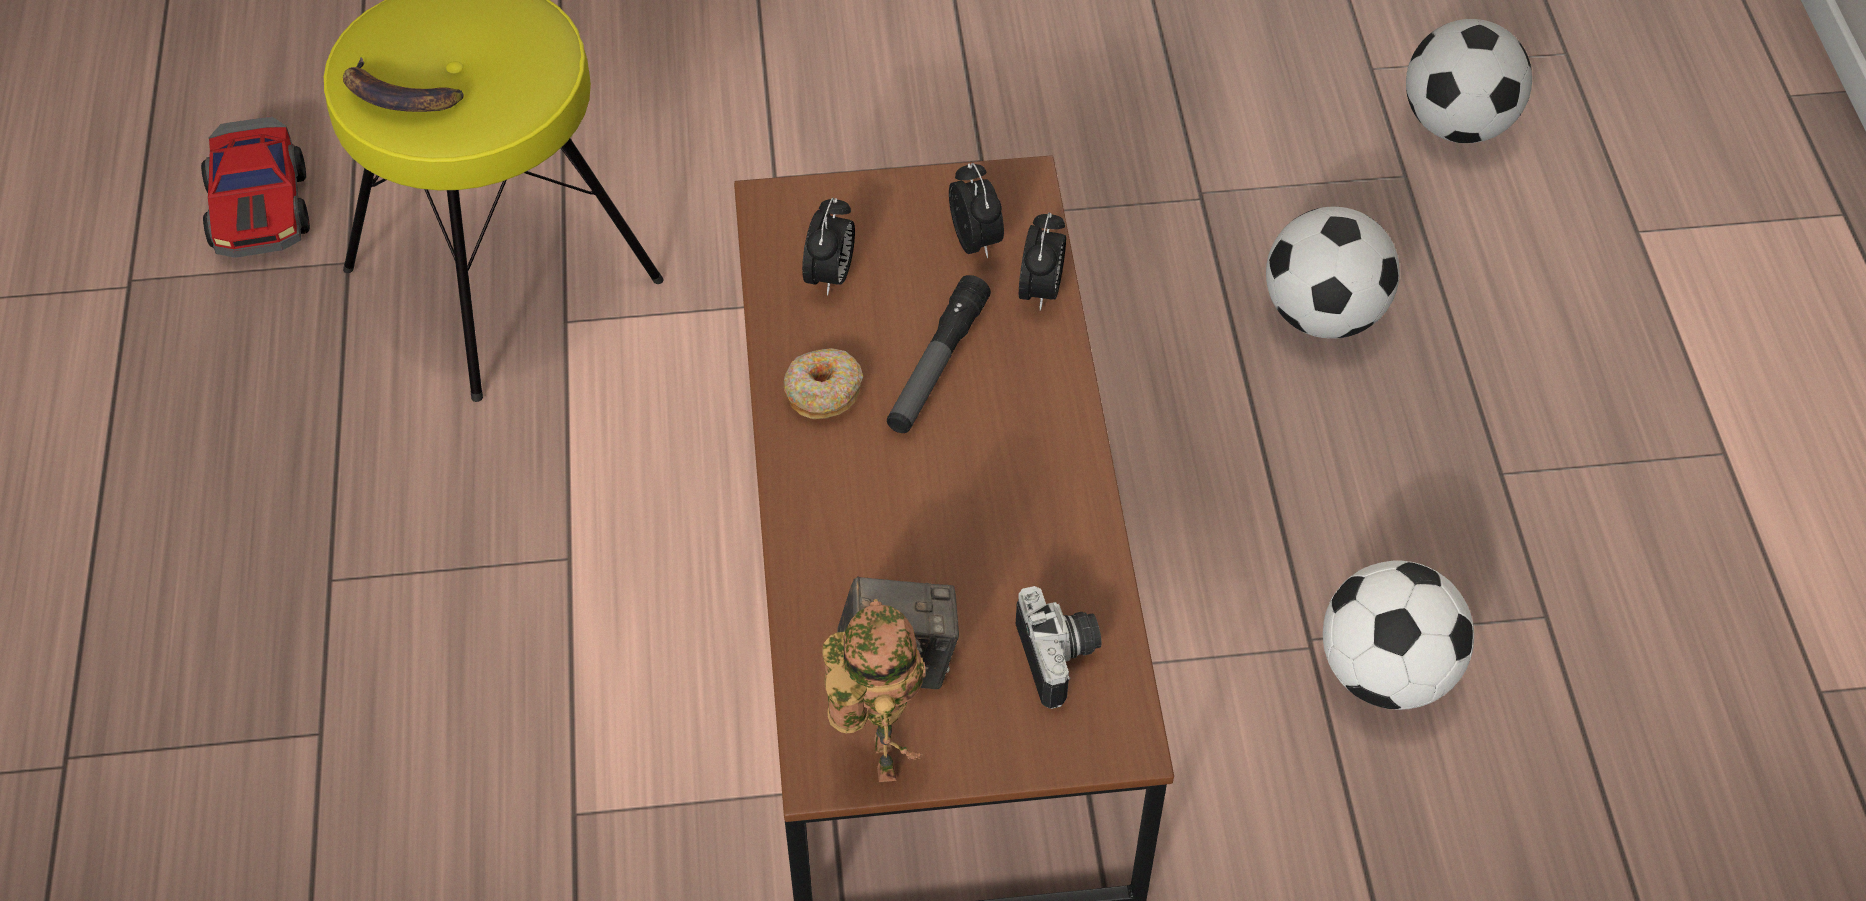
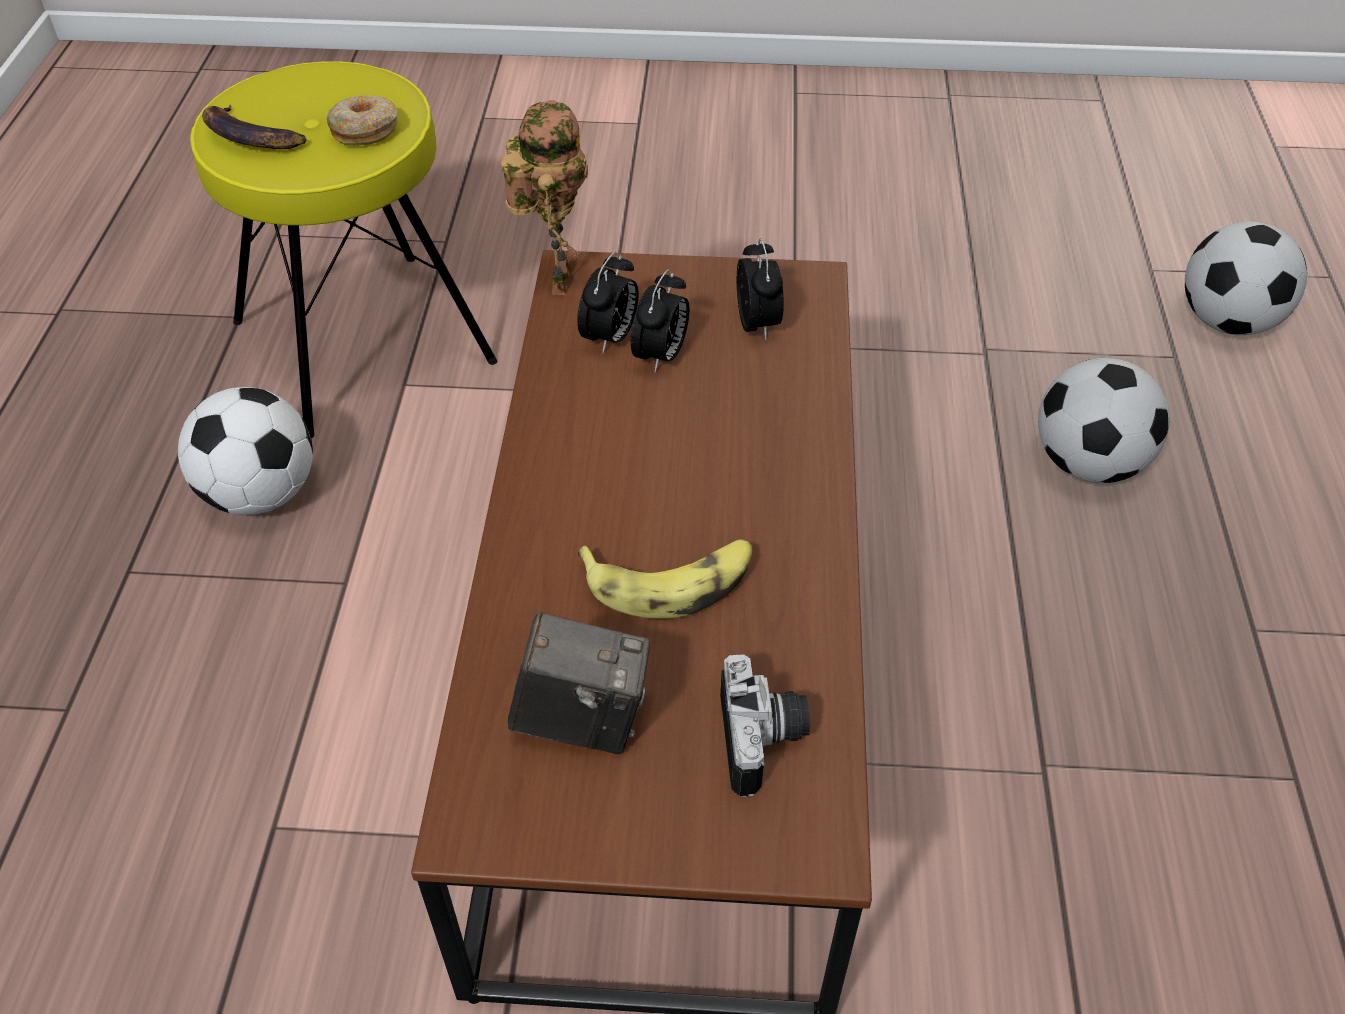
camera: 10 degrees right, 5 degrees down
(260, 206) = (185, 267): toy car -> none
(823, 391) = (575, 437): donut -> donut (365, 130)
(878, 756) = (534, 821): toy robot -> toy robot (556, 280)
(937, 365) = (695, 428): flashlight -> none
(948, 524) = (671, 581): none -> banana
(1041, 291) = (812, 375): alarm clock -> alarm clock (661, 356)
(1385, 673) = (1119, 812): football -> football (260, 494)

